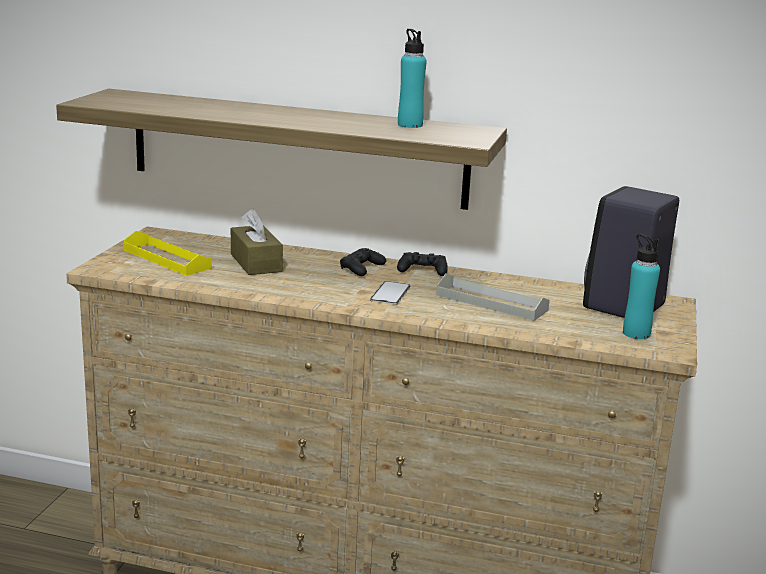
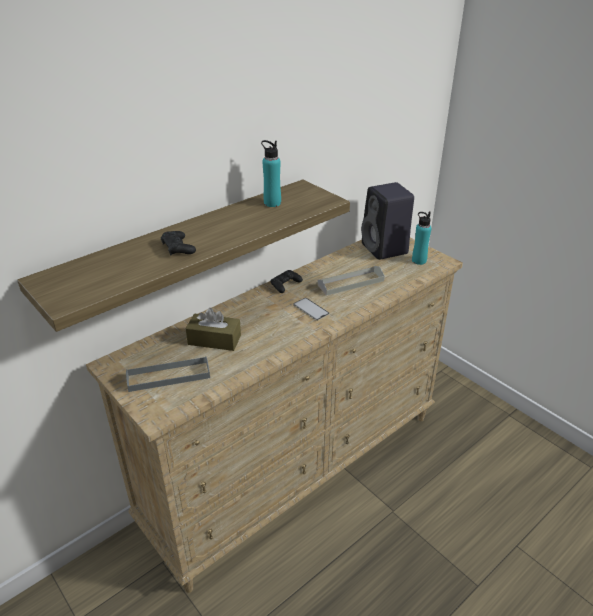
camera: 55 degrees left, 15 degrees up
(166, 259) = (168, 376): yellow tray -> grey tray
(361, 268) = (262, 303): black game controller -> black game controller (178, 248)

